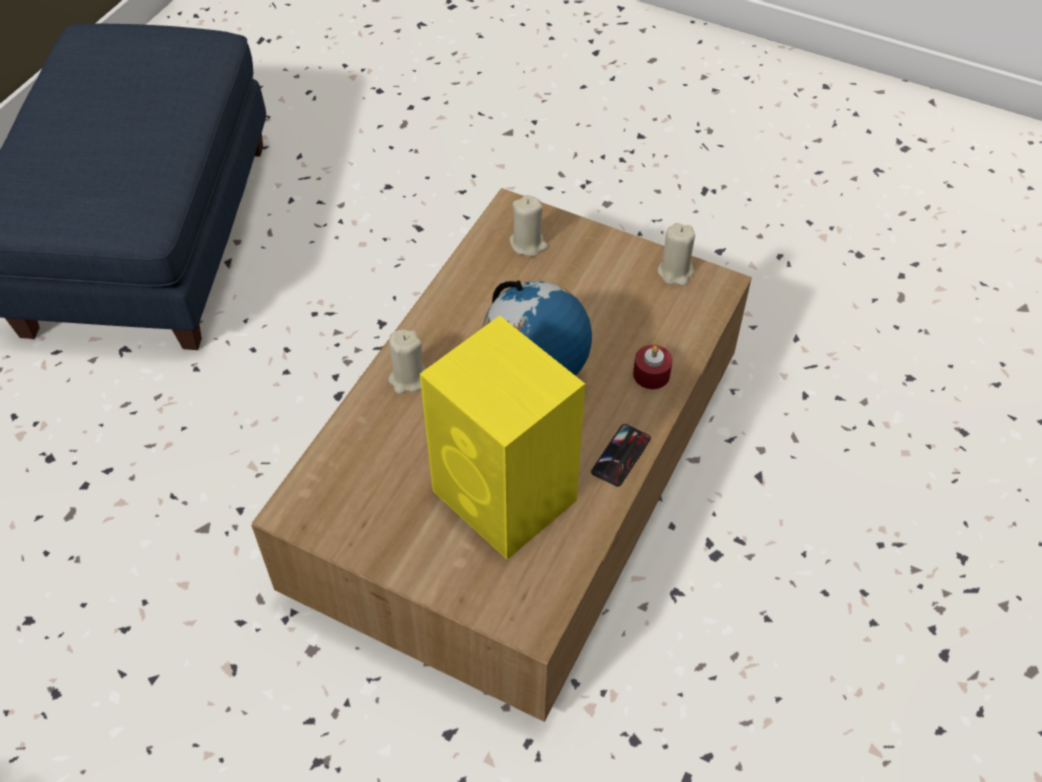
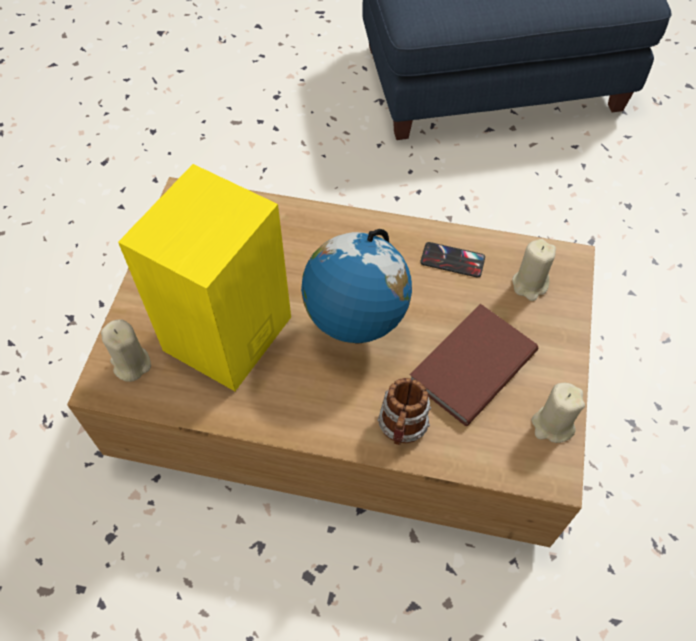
camera: 75 degrees right, 5 degrees up
(408, 378) = (333, 234): beige candle -> beige candle (131, 364)
(601, 310) = (469, 365): none -> brown book
(621, 455) = (294, 418): phone -> phone (452, 260)
(651, 374) = (402, 427): red candle -> mug

